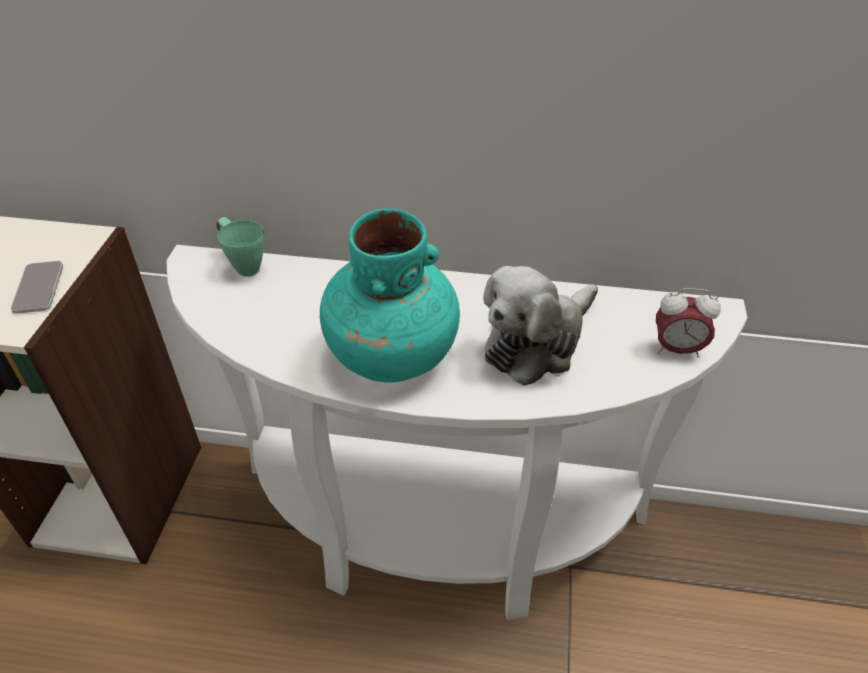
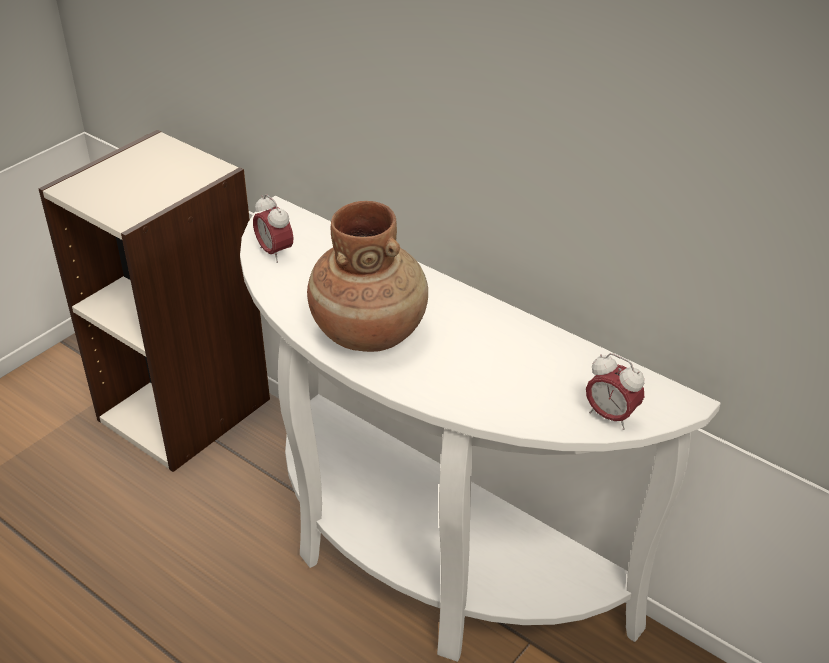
camera: 30 degrees right, 5 degrees down
(38, 288) = (156, 195): phone -> none
(224, 305) = (275, 252): none -> alarm clock
(243, 264) = (311, 226): green mug -> none
(391, 354) = (369, 331): turquoise vase -> brown vase
(537, 342) = (493, 366): plush toy -> none

